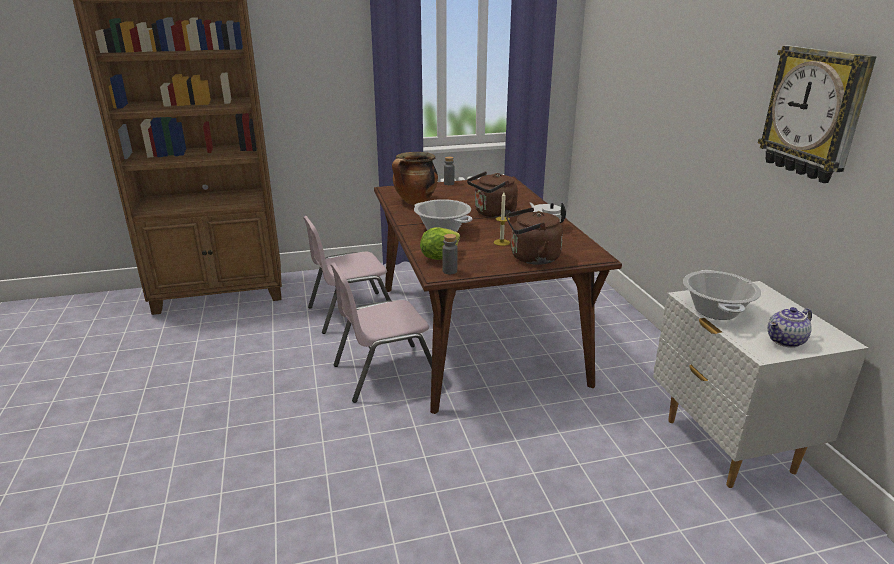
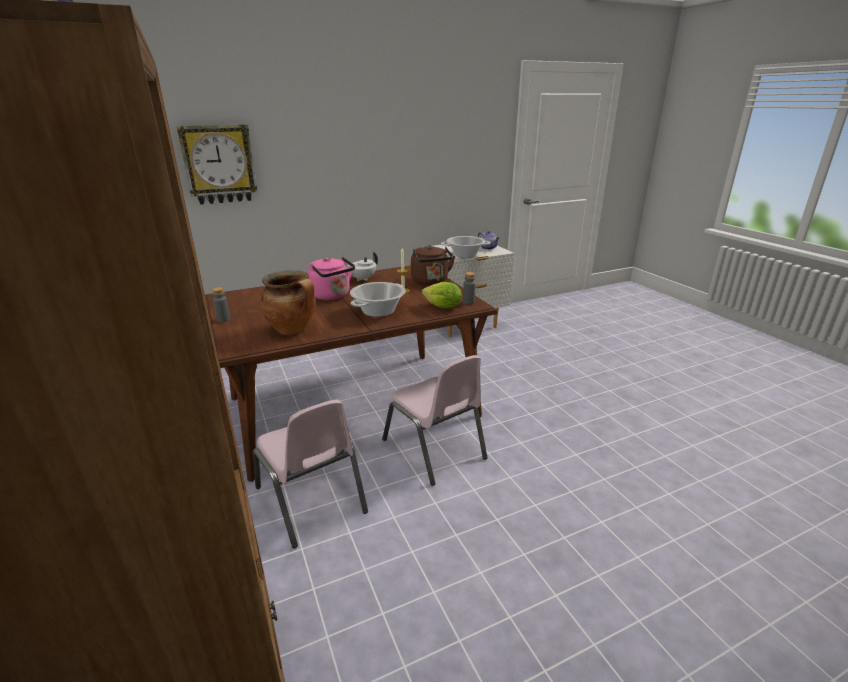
camera: 100 degrees left, 0 degrees up
(493, 213) = (332, 296): brown kettle -> pink kettle
(814, 113) = (423, 148): wall clock -> wall clock (219, 164)

